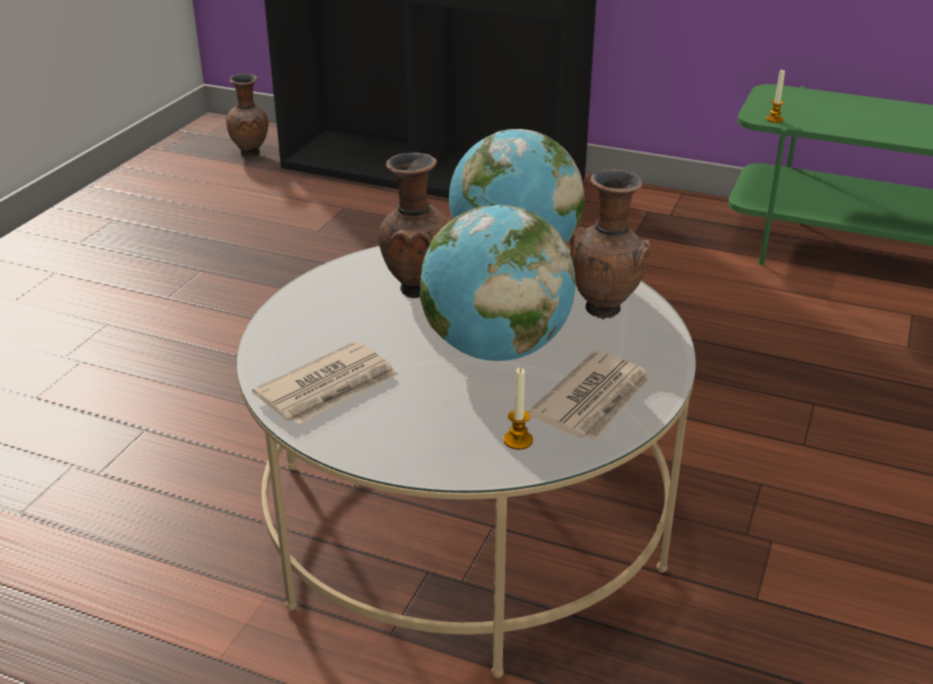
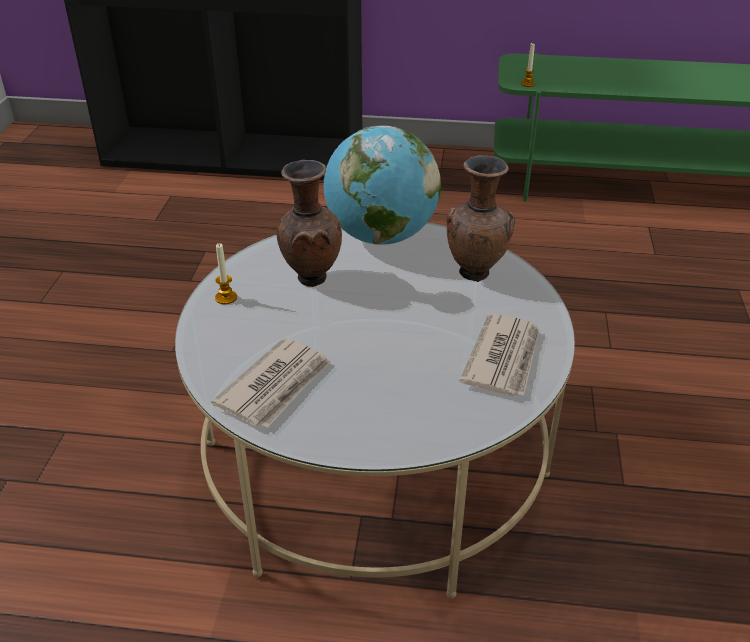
camera: 15 degrees left, 5 degrees up
(251, 154) = (69, 156): brown vase -> none
(495, 349) = (403, 324): globe -> none
(518, 440) = (459, 407): candle -> candle (226, 298)

